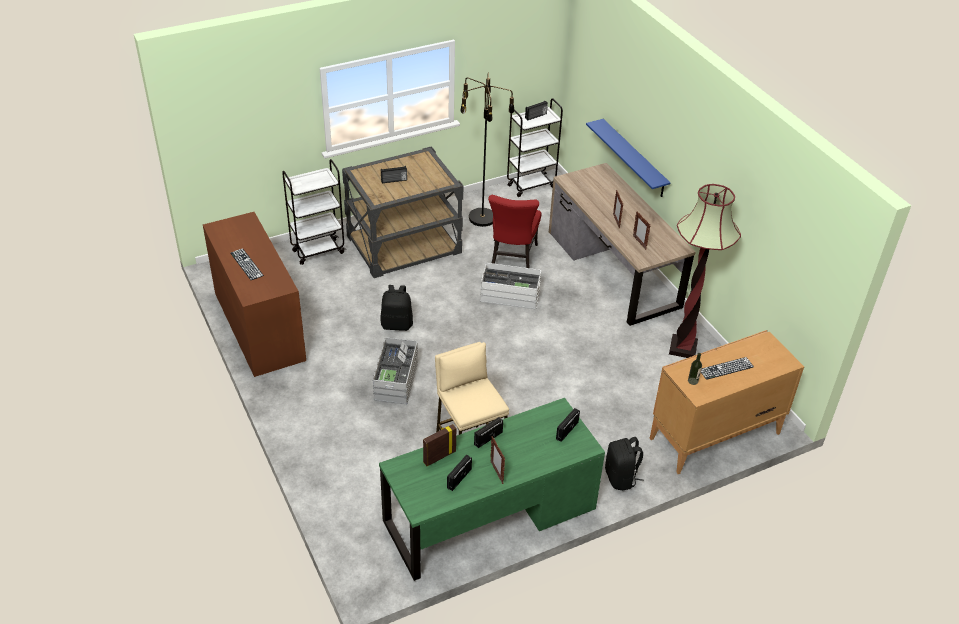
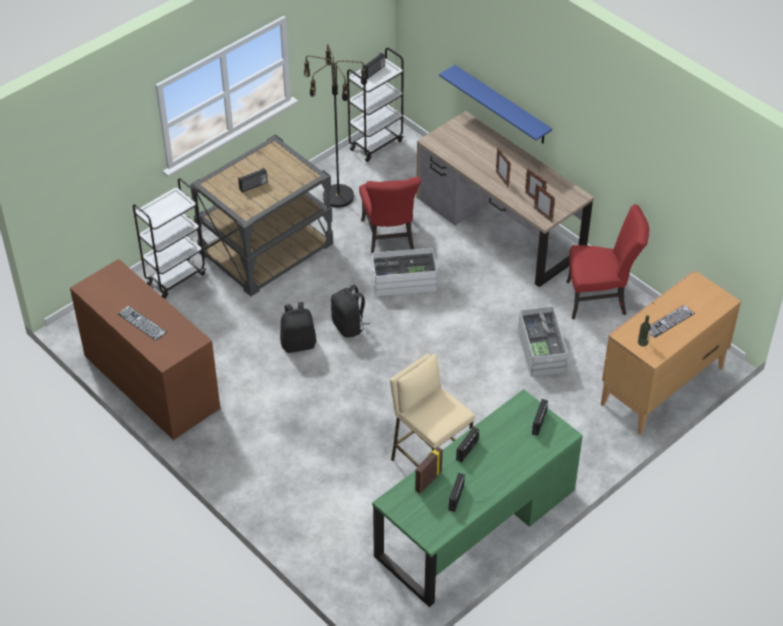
camera: 15 degrees left, 5 degrees up
(395, 379) = (323, 406): grey storage box -> grey storage box (540, 351)
(496, 472) = (489, 482): picture frame -> picture frame (543, 215)
(621, 478) = (587, 452): black backpack -> black backpack (349, 326)
(683, 348) = (600, 299): floor lamp -> red chair

